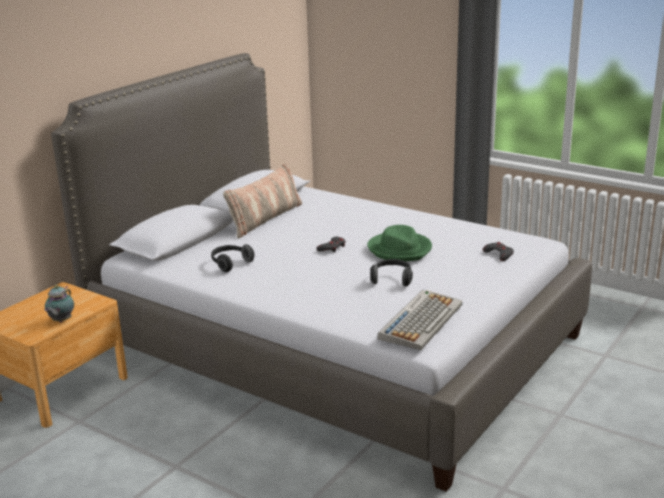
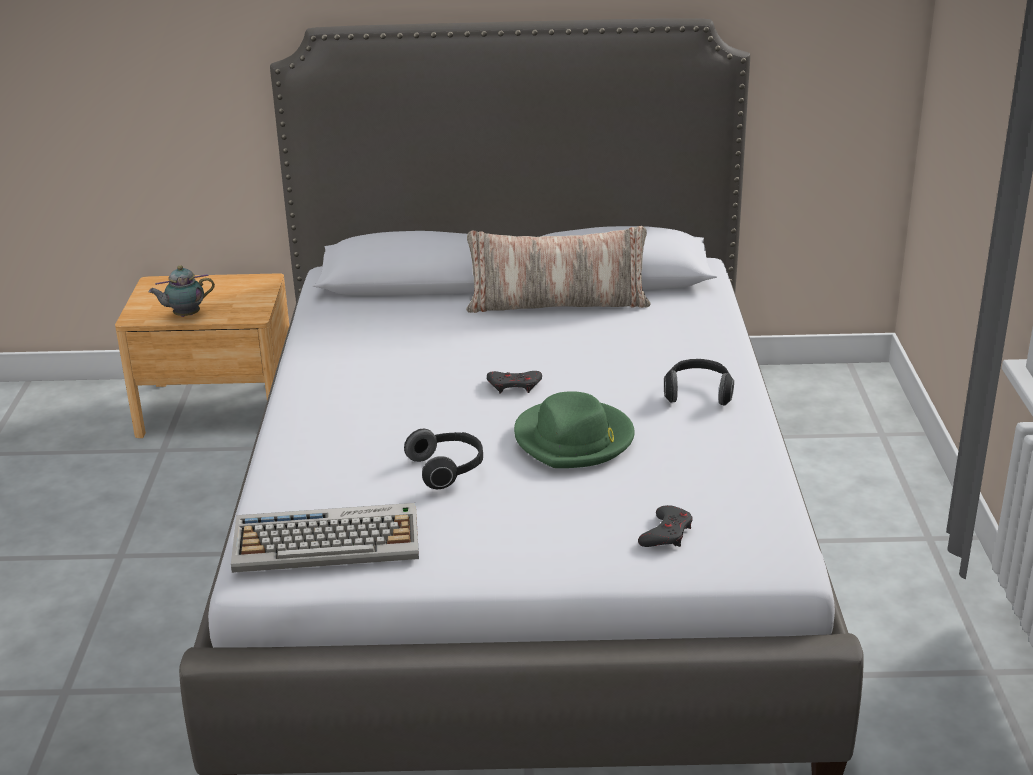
camera: 55 degrees right, 5 degrees up
(230, 264) = (380, 339): headphones -> headphones (698, 393)

